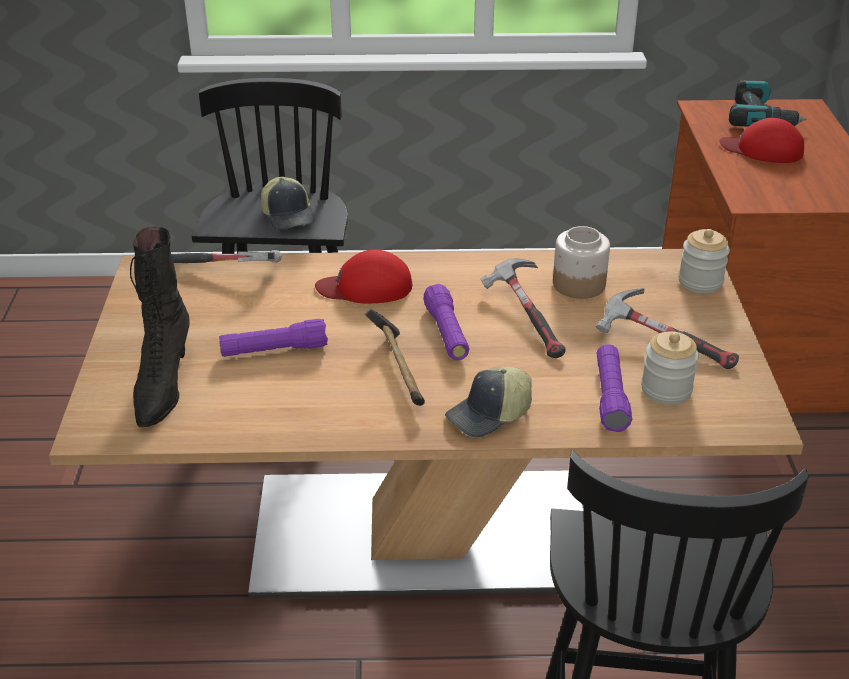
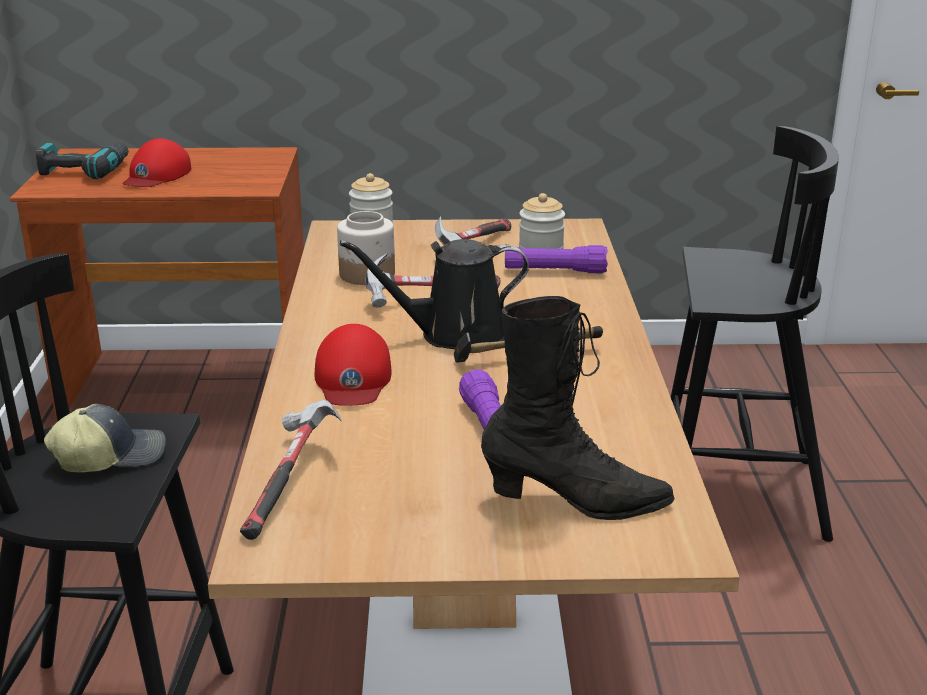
camera: 90 degrees left, 10 degrees down
(446, 333) = (454, 335): purple flashlight -> black watering can
(490, 415) = (591, 317): cap -> none

